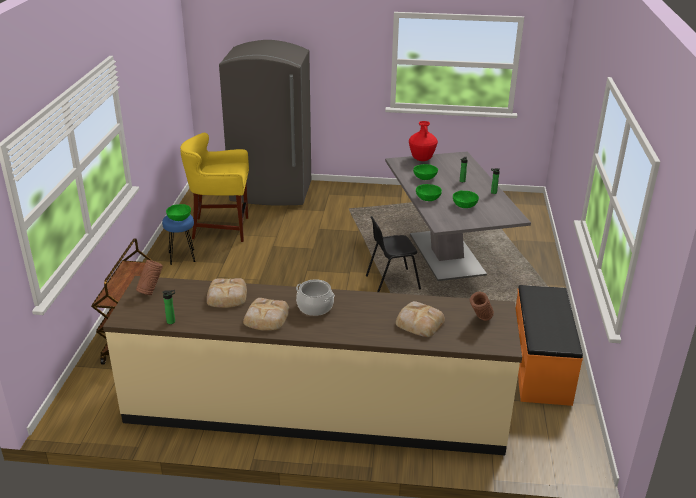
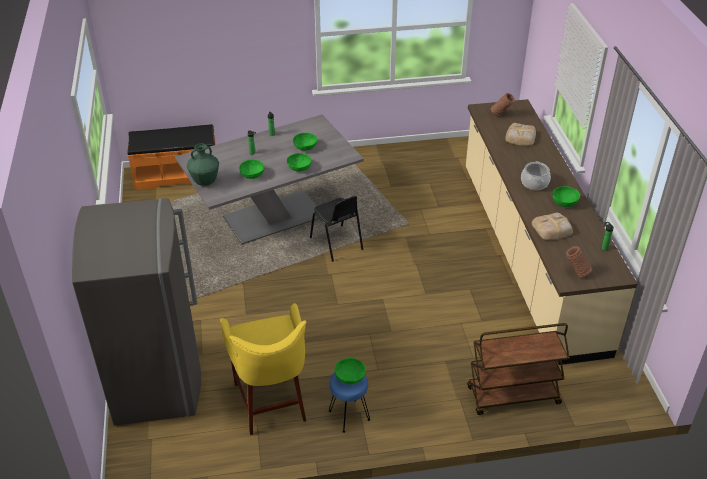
camera: 105 degrees left, 10 degrees up
(265, 318) = (564, 203): bread -> green bowl
(421, 159) = (205, 182): red vase -> green vase
(541, 366) = (418, 159): orange bench -> orange bench (177, 175)

